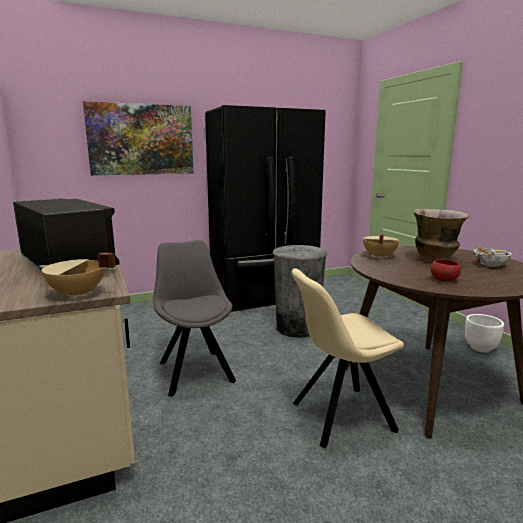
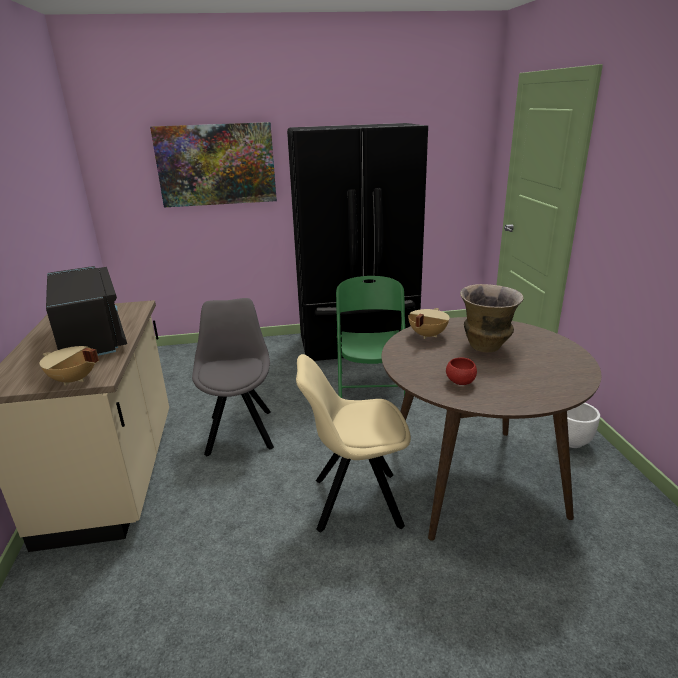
camera: 15 degrees right, 10 degrees up
(297, 328) = (371, 390): grey trash can -> green chair
(489, 265) = (544, 361): bowl -> none

